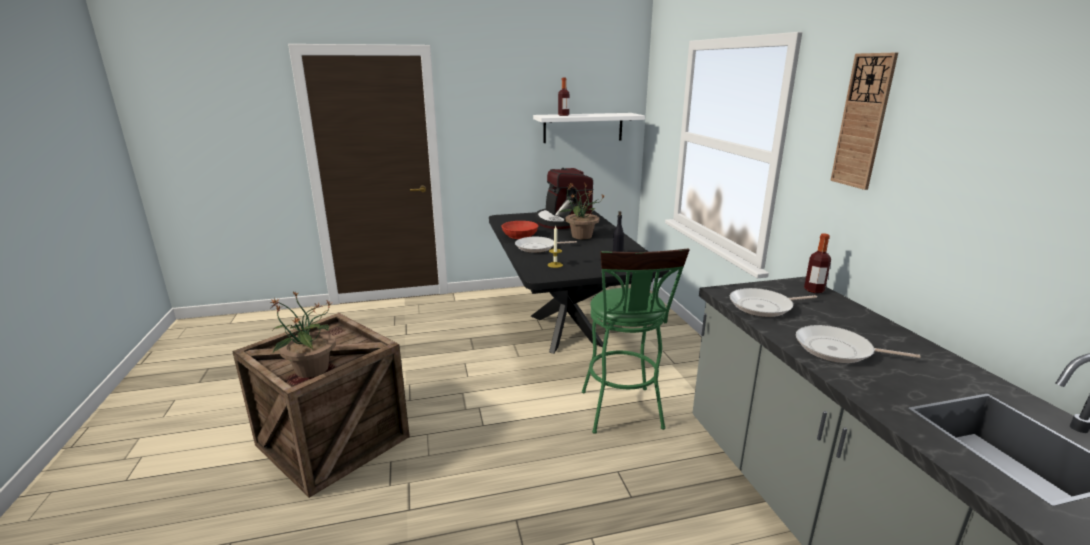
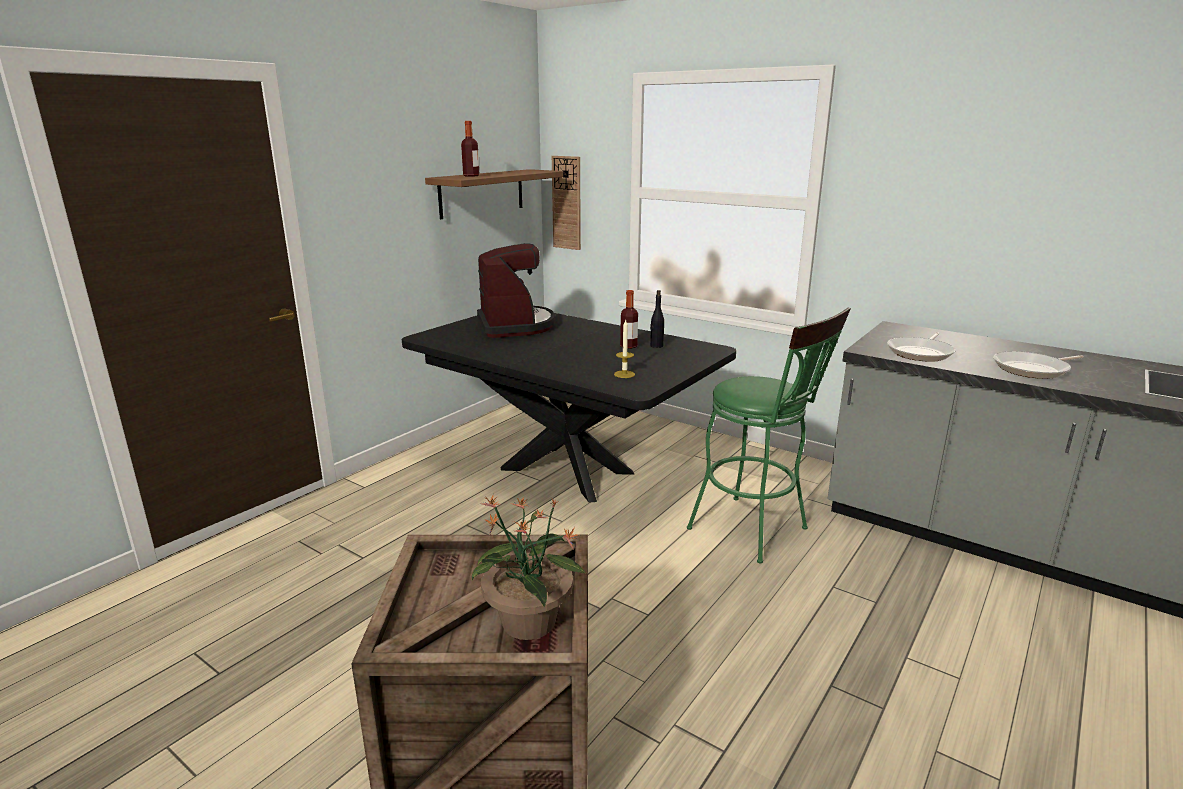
camera: 40 degrees left, 0 degrees up
(520, 235) = (503, 353): red bowl -> none
(538, 247) = (559, 361): frying pan -> none
(563, 221) = (515, 325): coffee machine -> coffee machine turned 135 degrees counterclockwise
(581, 236) = (576, 337): potted plant -> none
(583, 127) = (482, 193): white shelf -> brown shelf
(814, 290) = (914, 330): bottle -> bottle (628, 346)
(863, 121) = (938, 155): wall clock -> wall clock (567, 203)

